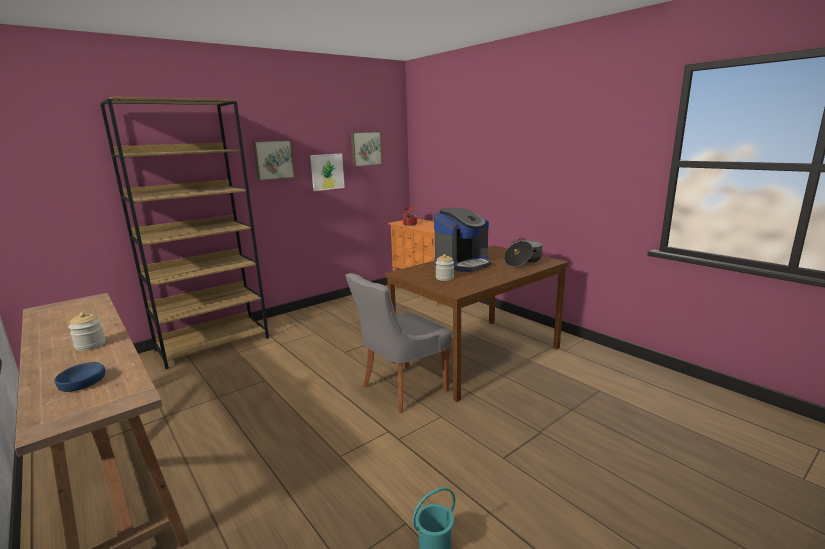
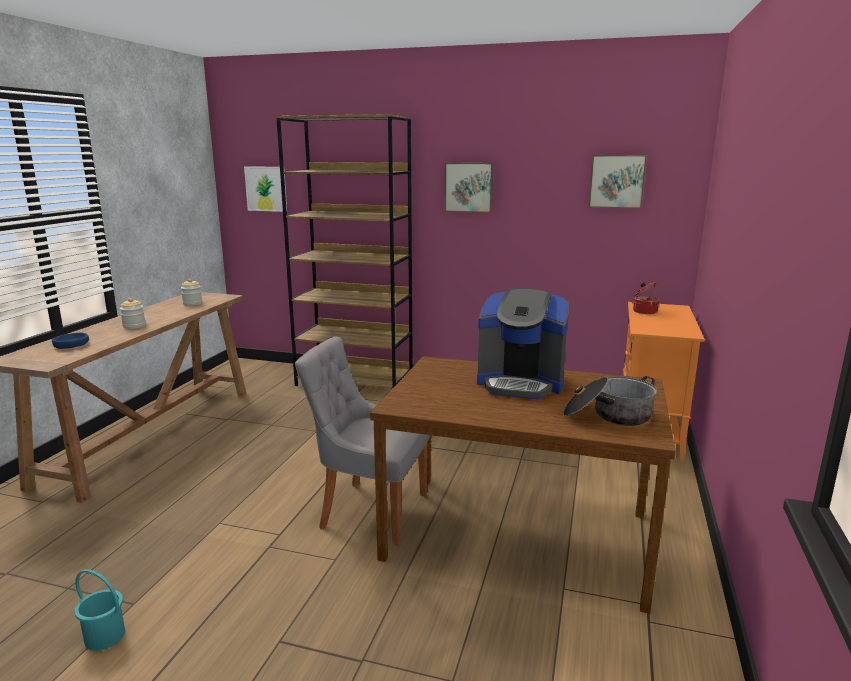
camera: 55 degrees right, 0 degrees up
(327, 172) = (543, 210): picture -> picture (266, 189)
(444, 278) = (443, 387): jar -> jar (192, 303)

